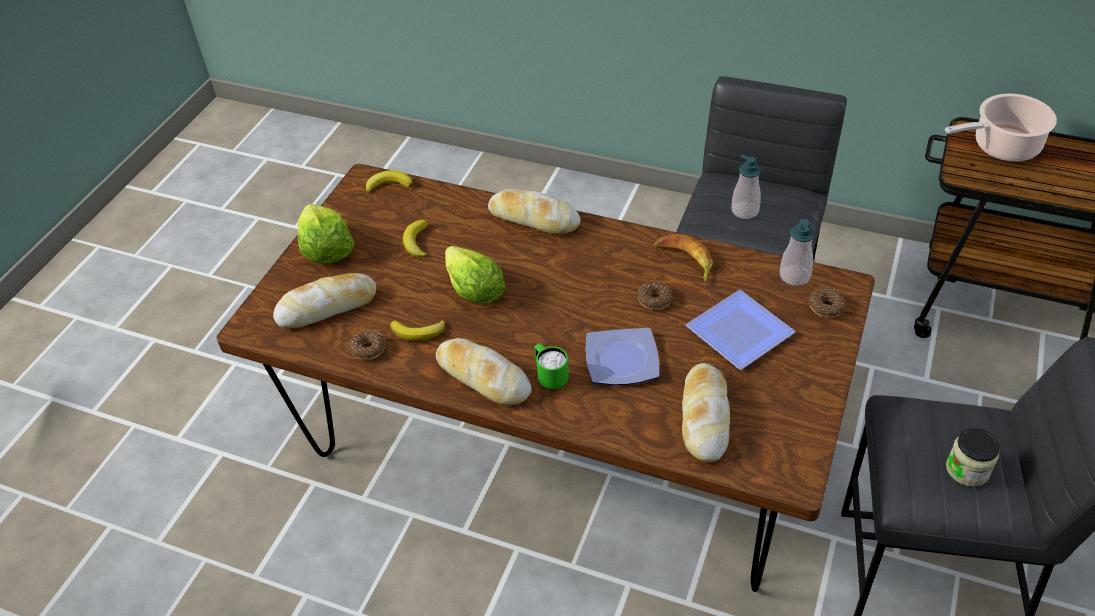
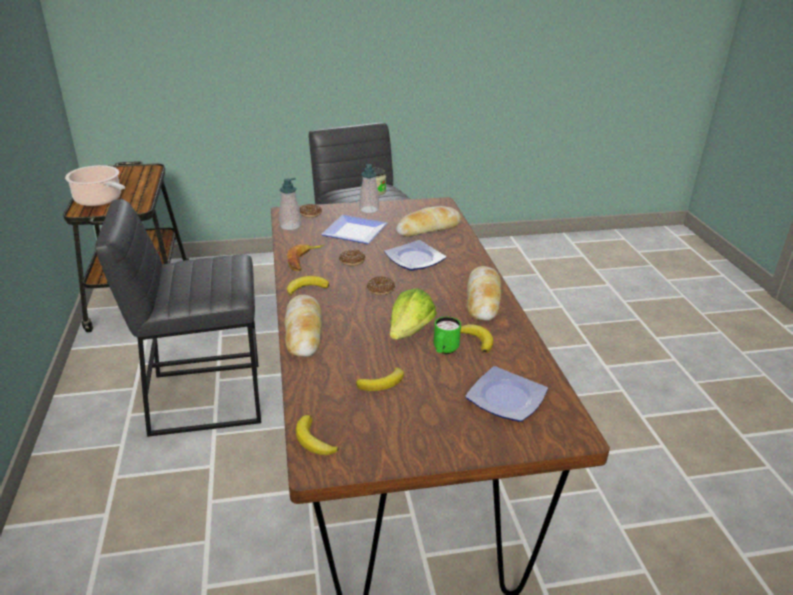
camera: 125 degrees left, 15 degrees down
(326, 249) = (442, 437): lettuce -> none
(327, 307) = (504, 398): bread -> plate
(368, 349) = (517, 356): donut -> donut (381, 290)
(550, 378) = (455, 277): green mug -> green mug (444, 351)
(616, 244) = (306, 288): none -> banana
(745, 211) = (208, 276): soap dispenser -> soap dispenser (369, 209)

